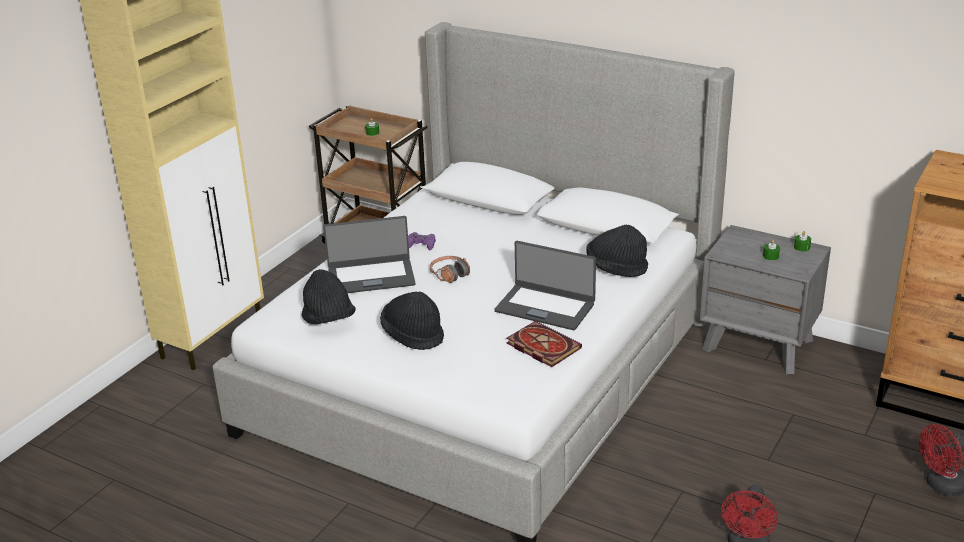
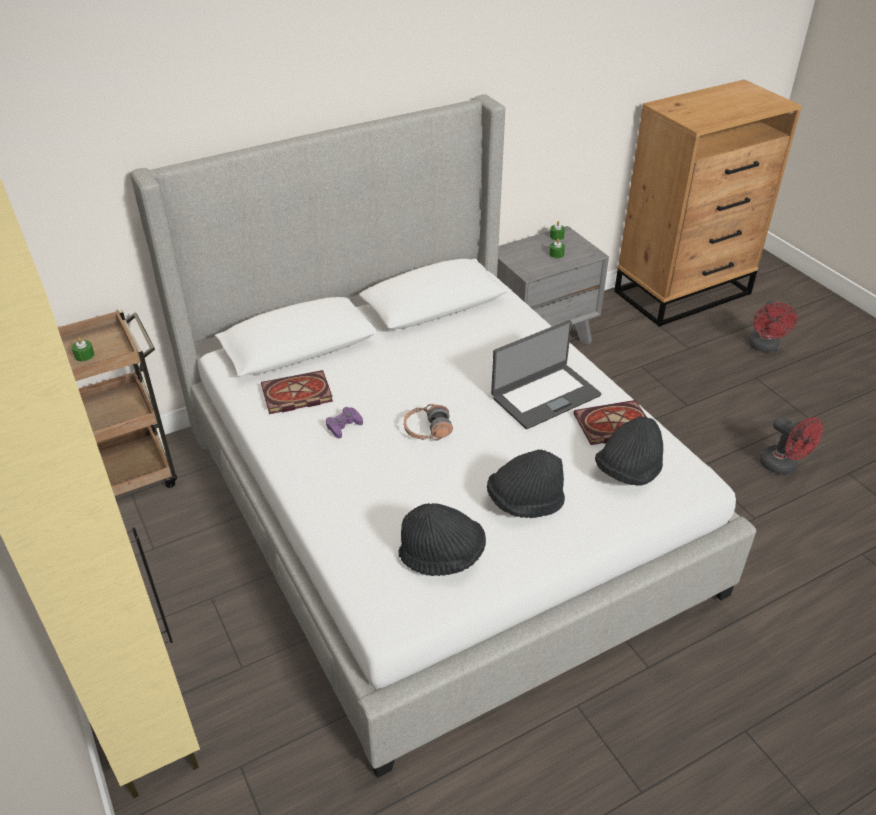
camera: 60 degrees left, 10 degrees up
(371, 276) = (378, 487): laptop -> none
(434, 218) = (295, 395): none -> book
(616, 268) = (513, 330): black hat -> black hat (628, 472)

